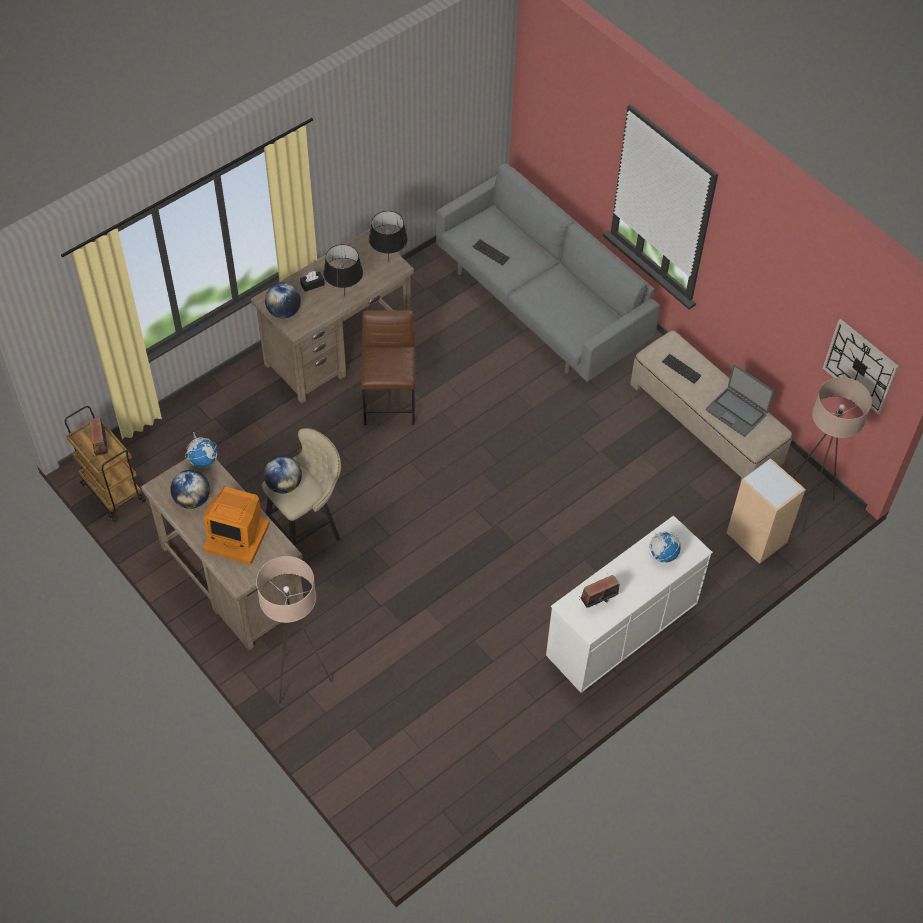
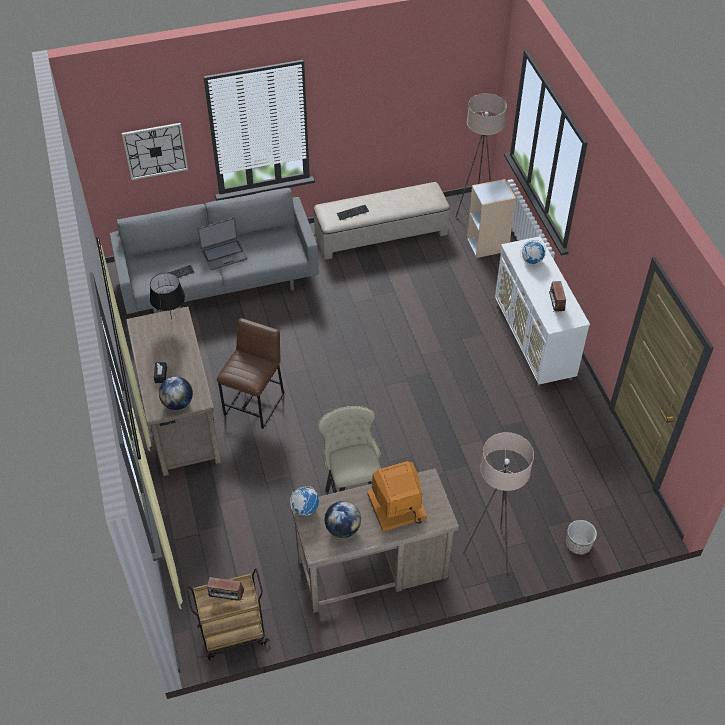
camera: 65 degrees left, 5 degrees down
(237, 536) = (397, 507): monitor -> monitor turned 150 degrees counterclockwise
(284, 485) = (348, 467): globe -> none
(344, 296) = (187, 358): black table lamp -> none
(344, 765) = (578, 544): none -> planter
(389, 401) = (254, 403): brown chair -> brown chair turned 90 degrees clockwise
(736, 412) = (405, 200): laptop -> laptop (224, 255)
(860, 366) = (462, 90): wall clock -> wall clock (155, 151)

